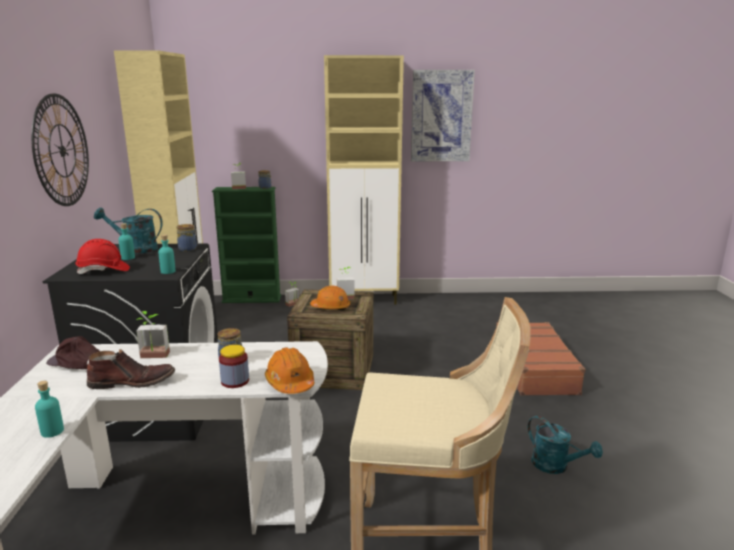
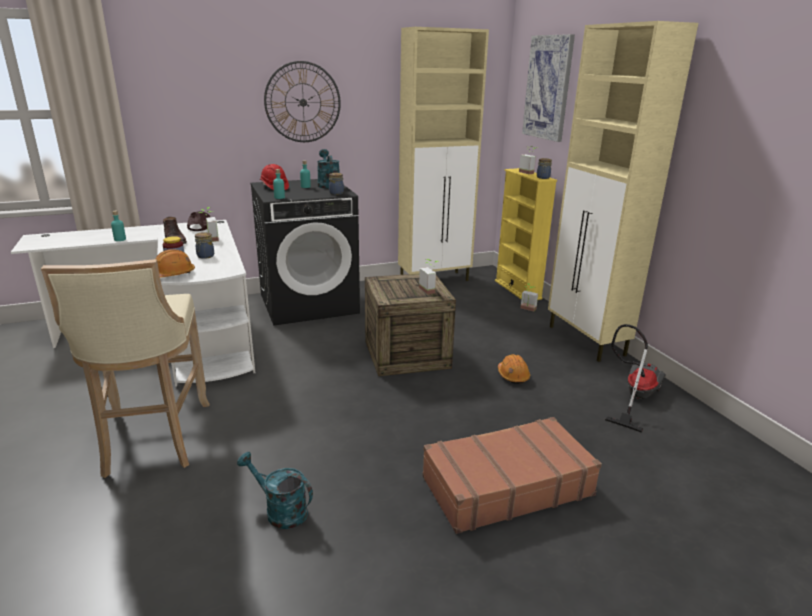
camera: 70 degrees right, 5 degrees up
(252, 299) = (517, 289): green bookcase -> yellow bookcase
(331, 307) = (397, 288): orange hard hat -> orange hard hat (513, 375)
(441, 116) = (734, 120): picture -> picture (548, 88)
(446, 307) = (634, 397): none -> vacuum cleaner
(556, 466) = (280, 511): turquoise watering can -> turquoise watering can turned 90 degrees clockwise

